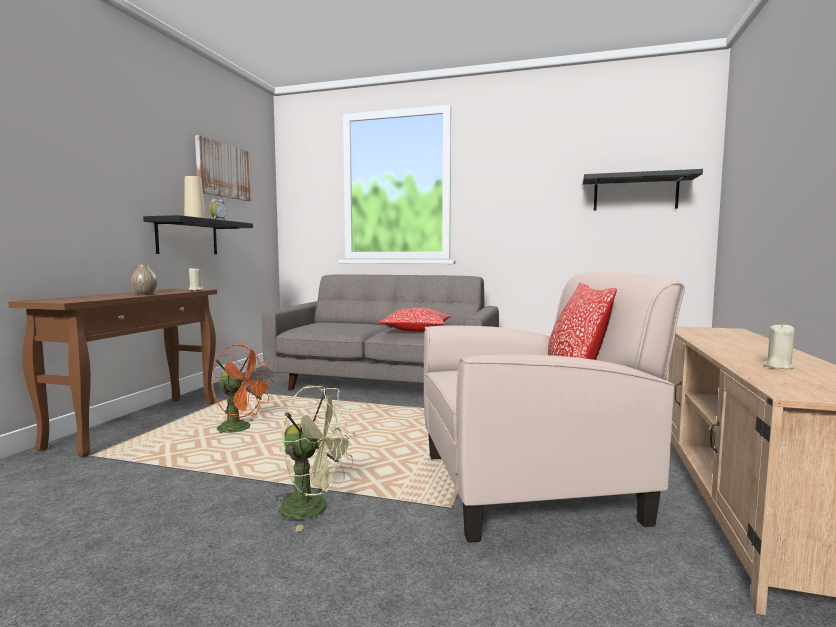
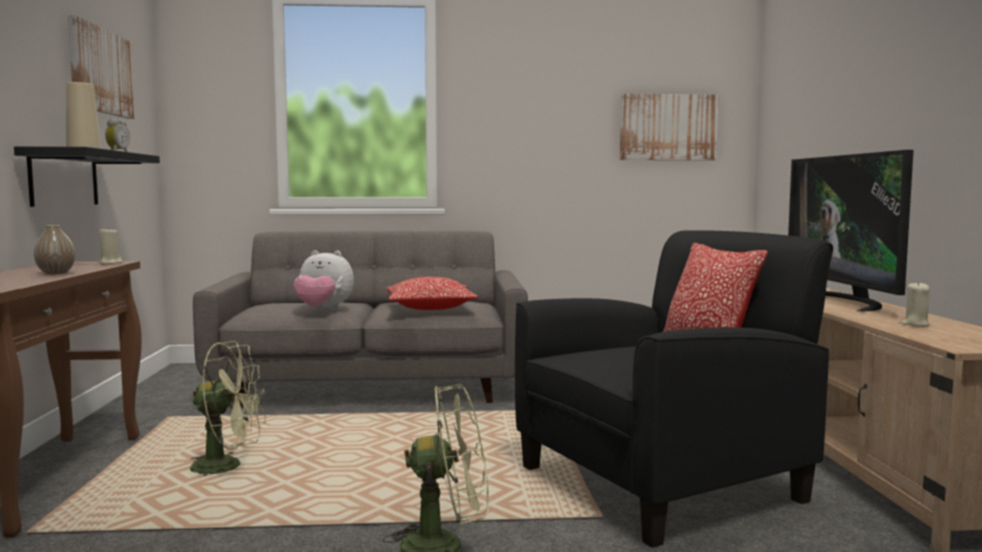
camera: 20 degrees left, 0 degrees up
(241, 429) = (228, 466): orange fan -> green fan
(344, 328) = (323, 310): none -> plush toy
(530, 486) = (662, 483): beige armchair -> black armchair
(635, 193) = (668, 127): black shelf -> picture
(740, 341) = (845, 301): none -> television

